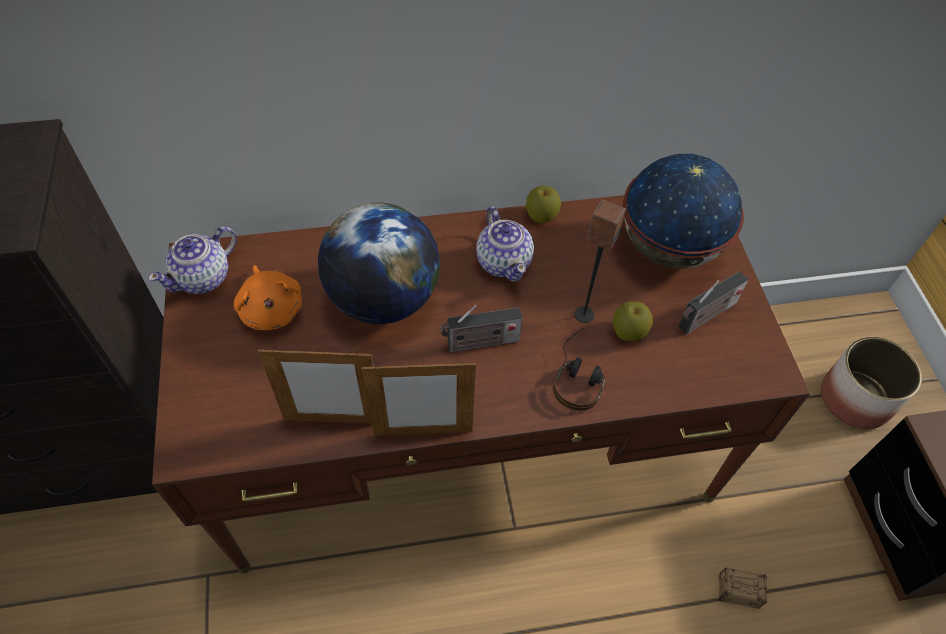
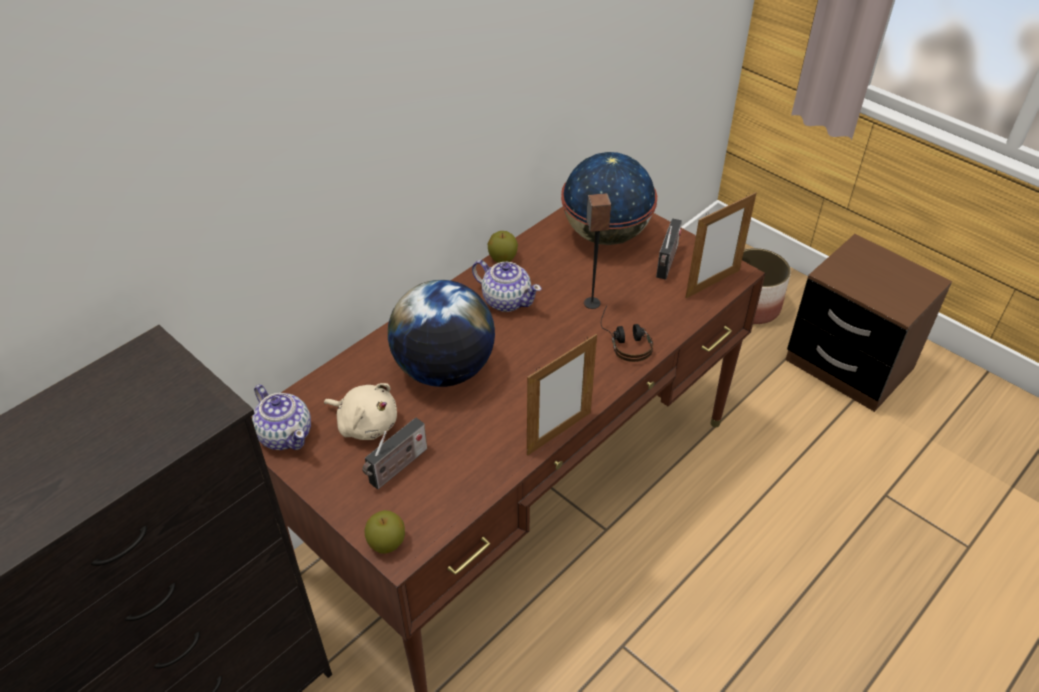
camera: 35 degrees left, 10 degrees down
(204, 278) = (285, 434): teapot -> teapot turned 45 degrees counterclockwise
(271, 309) = (365, 423): orange plush toy -> beige plush toy
(333, 421) = (489, 464): picture frame -> picture frame (712, 283)
(480, 343) = (541, 358): radio -> radio (396, 468)
(628, 332) = (629, 298): apple -> apple (386, 543)
(711, 585) = (763, 477): storage box -> none

